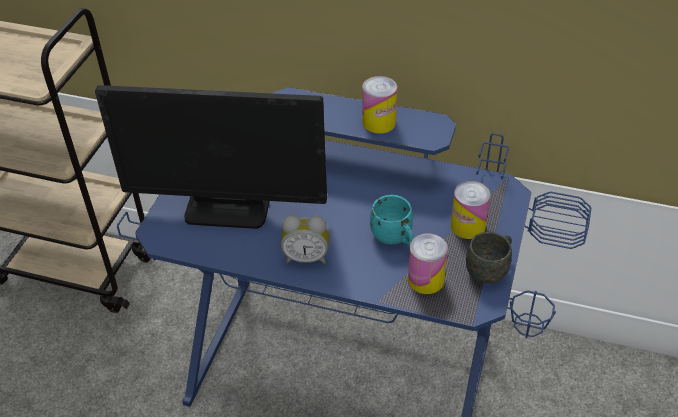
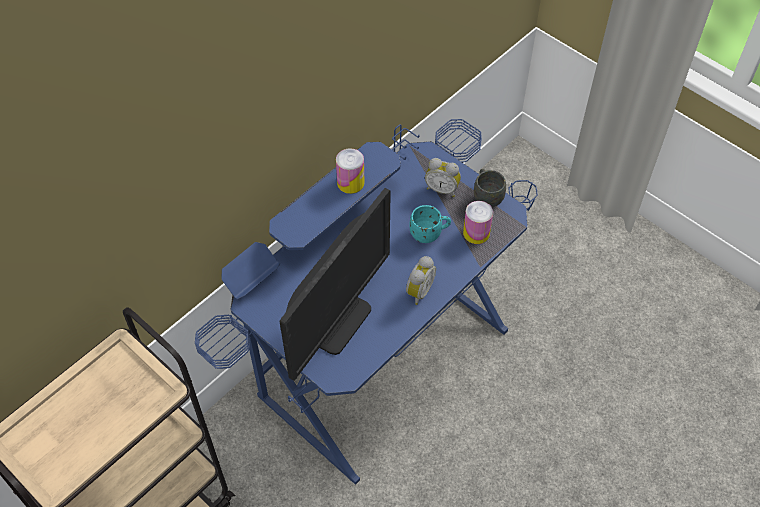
camera: 65 degrees left, 10 degrees up
(468, 226) = (442, 189): can -> alarm clock

